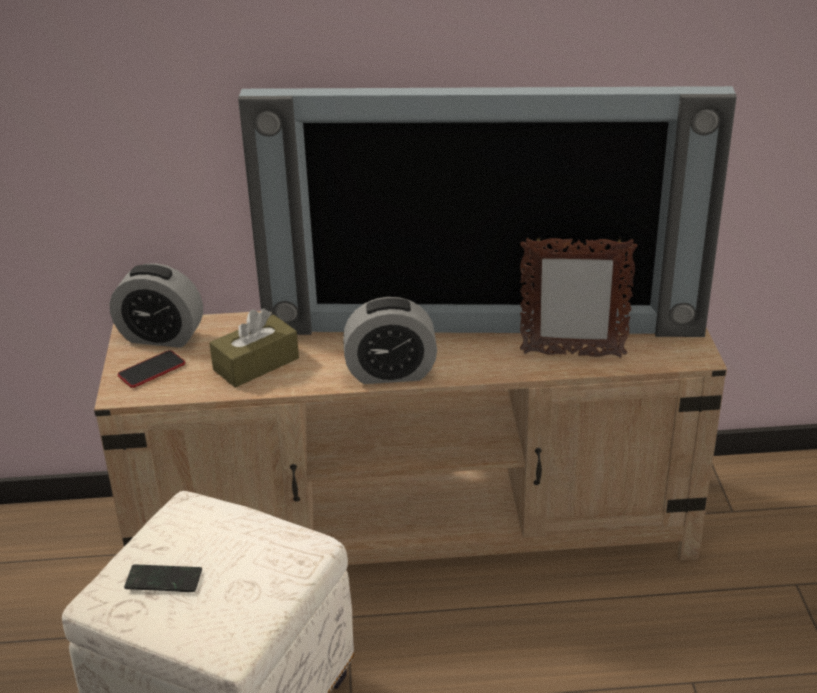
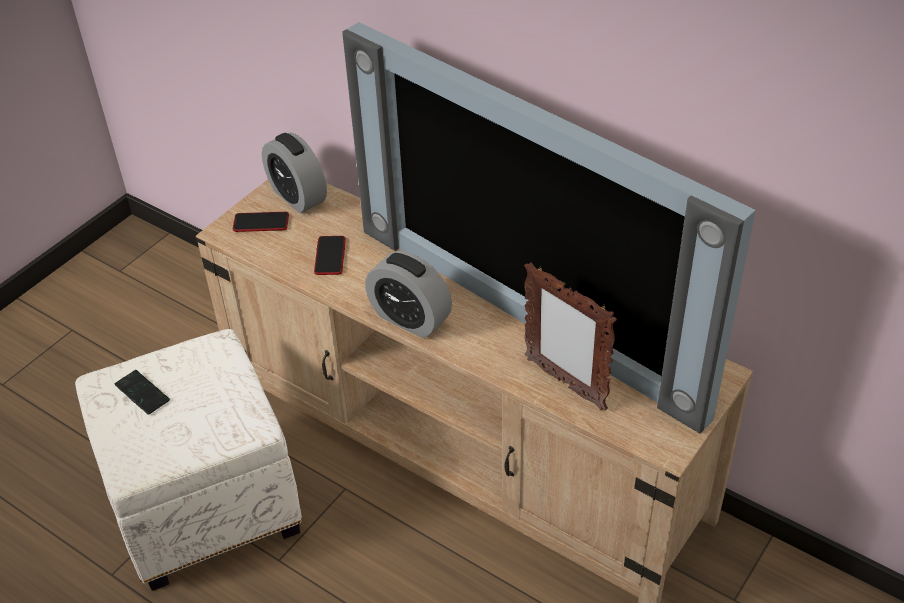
camera: 40 degrees right, 10 degrees up
(256, 364) = (330, 256): brown tissue box -> phone

